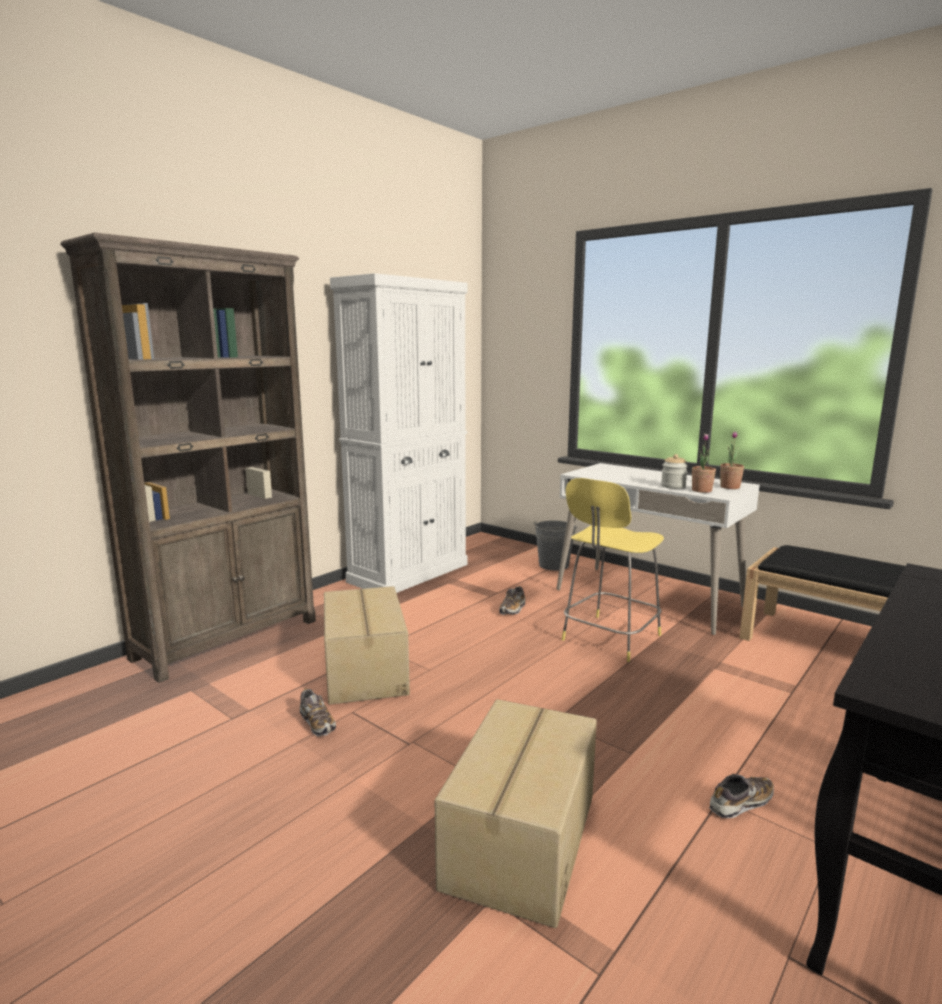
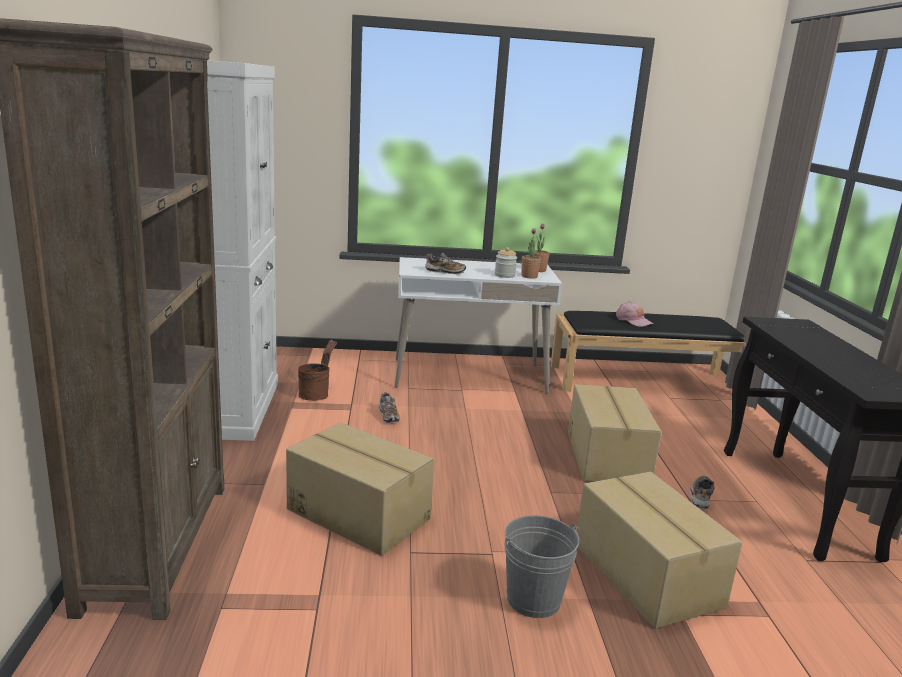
camera: 45 degrees left, 5 degrees up
(317, 723) = (399, 574): shoe -> shoe (445, 272)
(483, 578) = (316, 394): none -> brown bucket
(553, 565) = (356, 364): grey bucket -> grey bucket (533, 599)
(609, 639) = (493, 418): yellow stool -> none
(682, 715) = (608, 457): none -> cardboard box
(860, 568) = (633, 320): none -> pink cap

